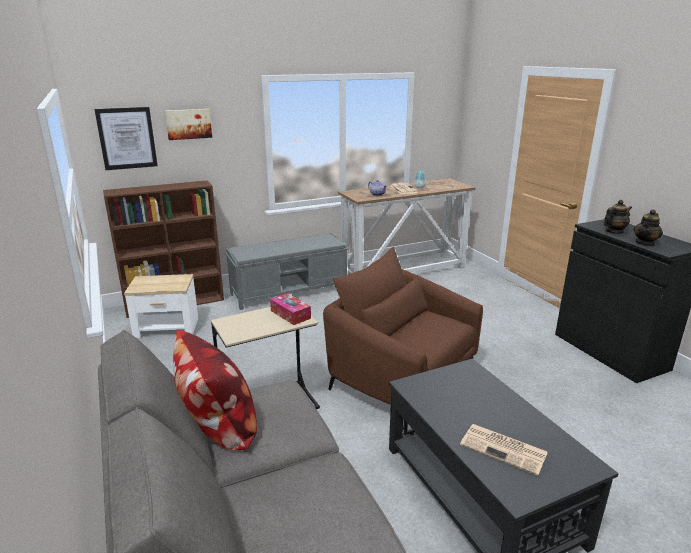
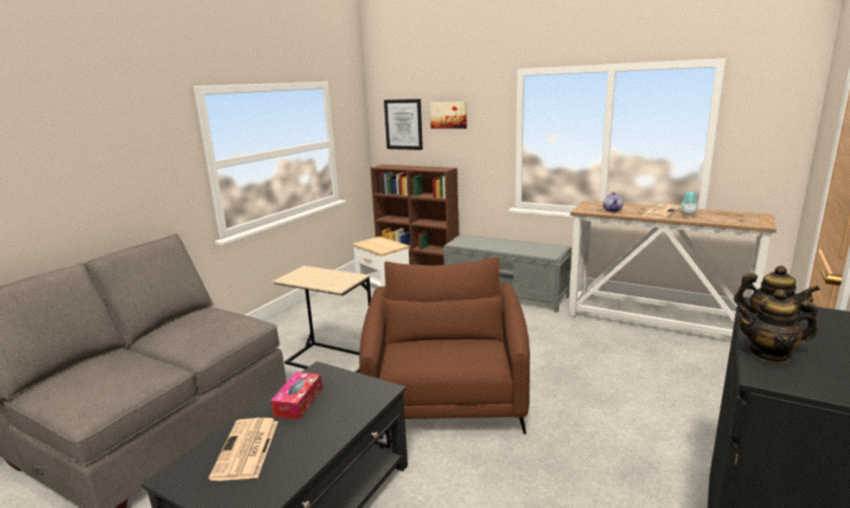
camera: 55 degrees right, 5 degrees down
(218, 427) = (185, 321): pillow -> none
(290, 314) = (341, 281): tissue box -> tissue box (298, 402)

